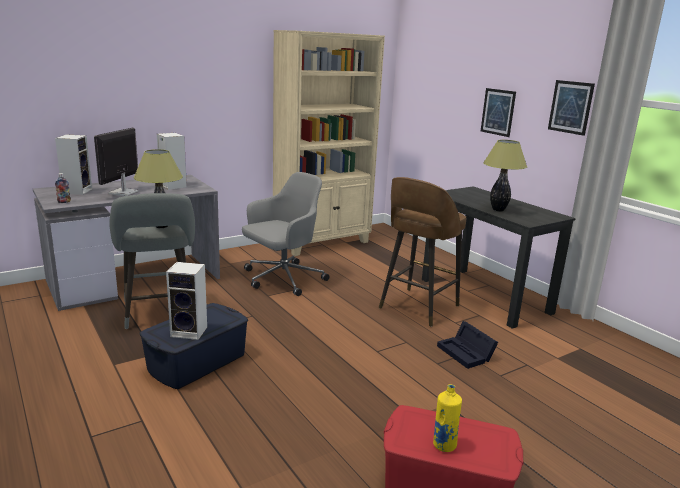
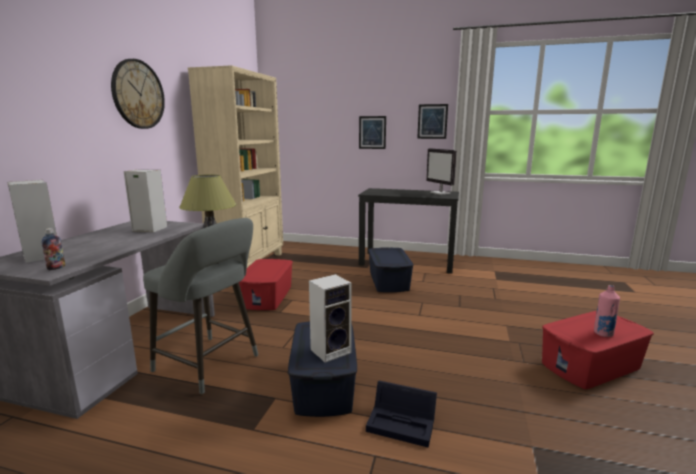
camera: 40 degrees left, 5 degrees down
(123, 193) = (110, 244): monitor -> monitor (440, 193)
(207, 61) = (138, 94): none -> wall clock
(282, 279) = (267, 296): grey office chair -> red storage box
(417, 307) = (388, 281): brown stool -> blue storage box
(444, 445) = (603, 333): yellow bottle -> pink bottle
(467, 353) = (460, 295): black storage box -> black storage box (403, 423)
(498, 210) = (419, 195): table lamp -> none

